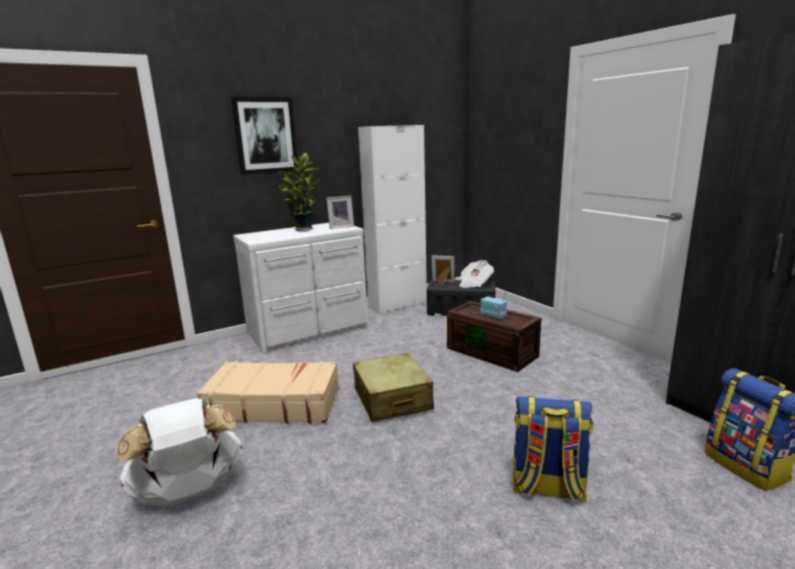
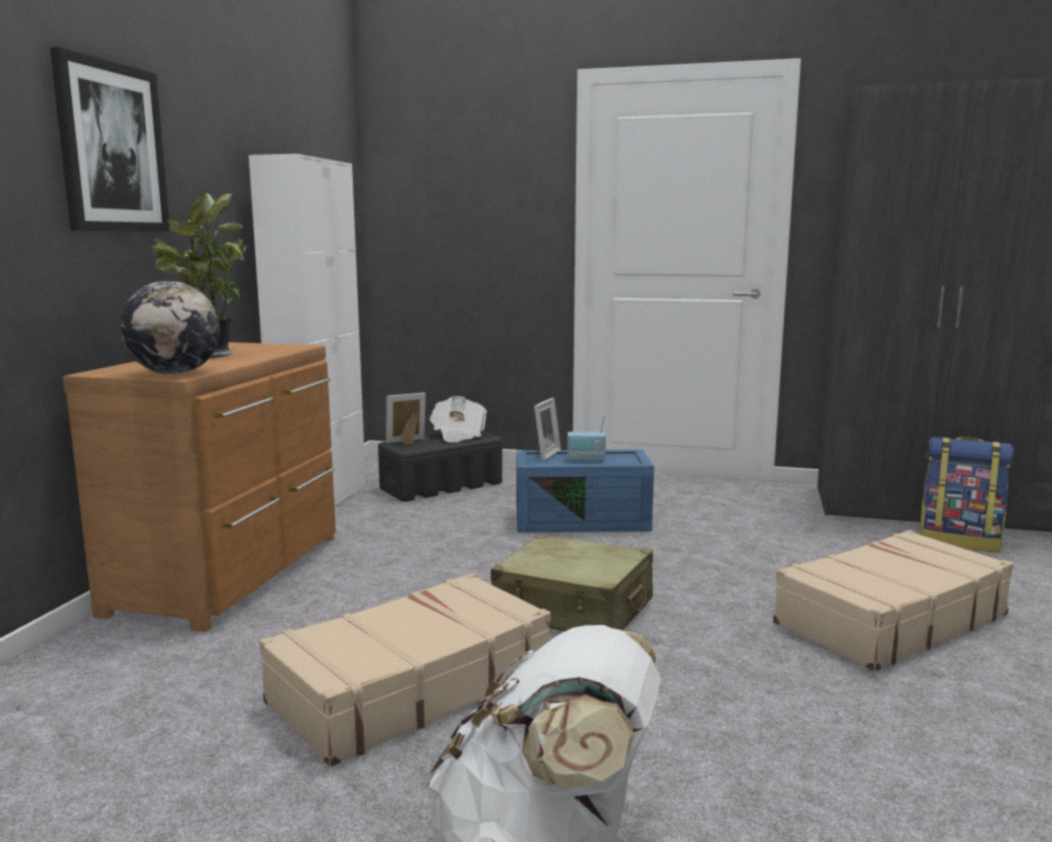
camera: 45 degrees left, 5 degrees down
(259, 239) = (175, 373): none -> globe
(310, 330) = (234, 573): white dresser -> brown dresser
(340, 227) = (272, 347): picture frame -> picture frame (543, 454)
(493, 352) = (583, 520): brown storage box -> blue storage box
(547, 487) = (888, 619): backpack -> beige suitcase

